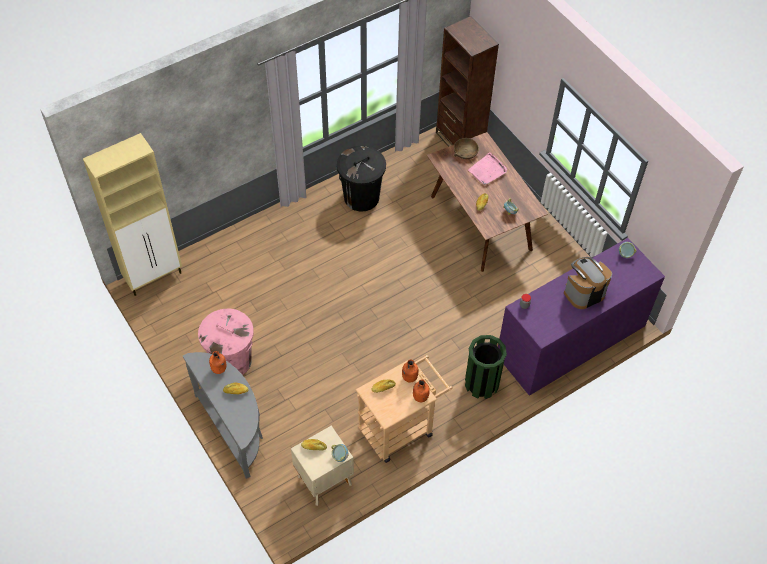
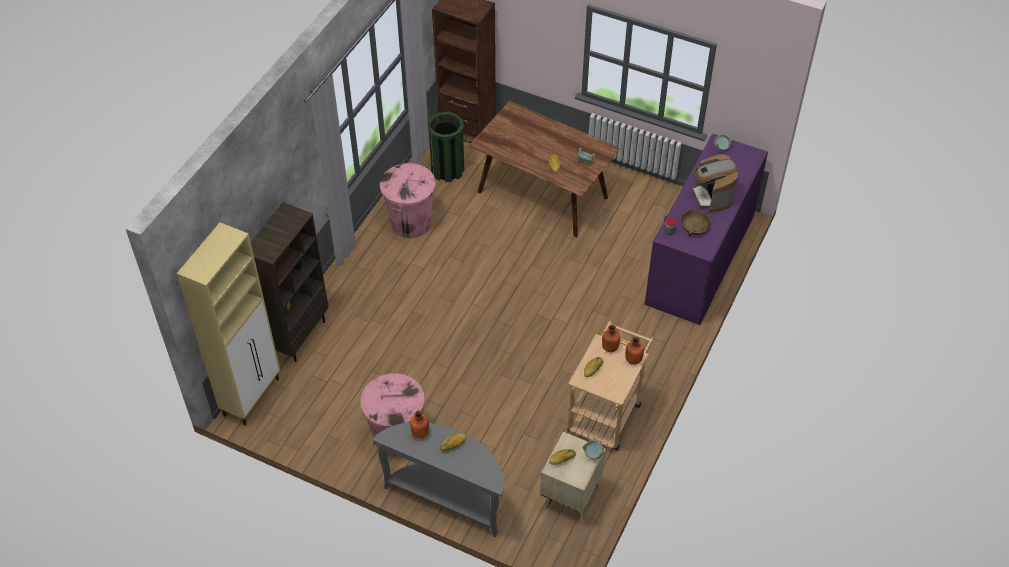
camera: 30 degrees left, 5 degrees down
(218, 247) = (298, 336): none -> brown bookcase
(361, 197) = (411, 223): black trash can -> pink trash can
(465, 152) = (503, 127): brown bowl -> brown bowl (694, 226)
(481, 383) = (650, 336): green trash can -> green trash can (447, 170)
(487, 170) = (536, 134): pink tray -> none
(583, 293) = (711, 197): coffee machine -> coffee machine turned 45 degrees counterclockwise

